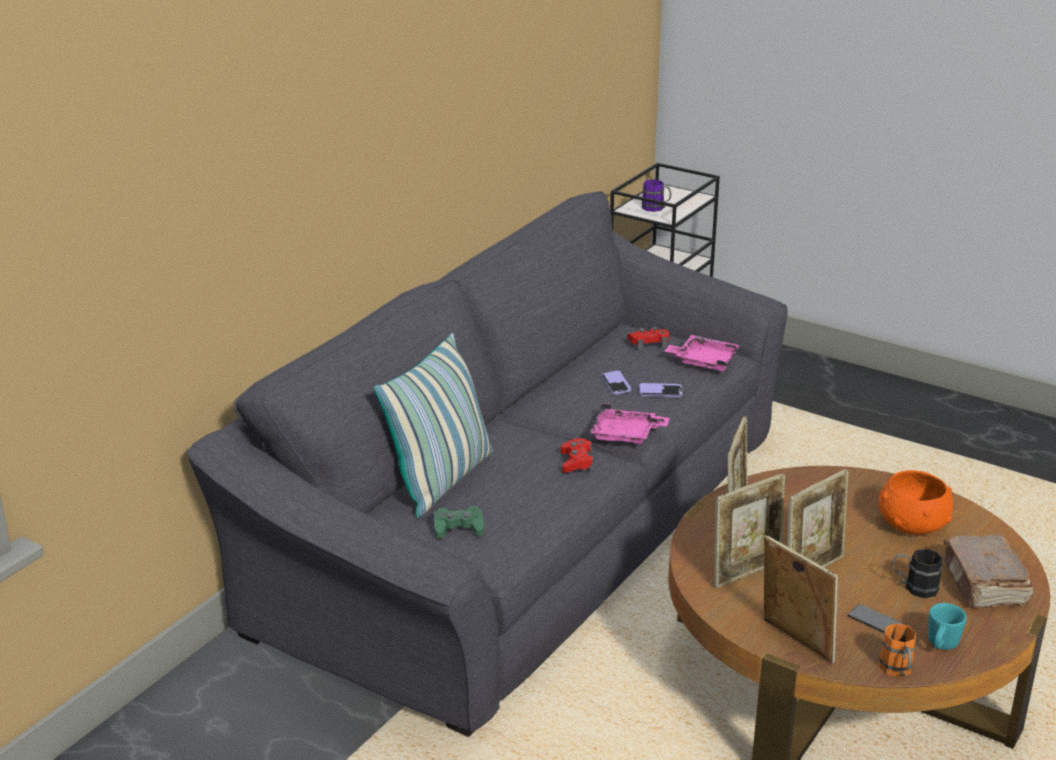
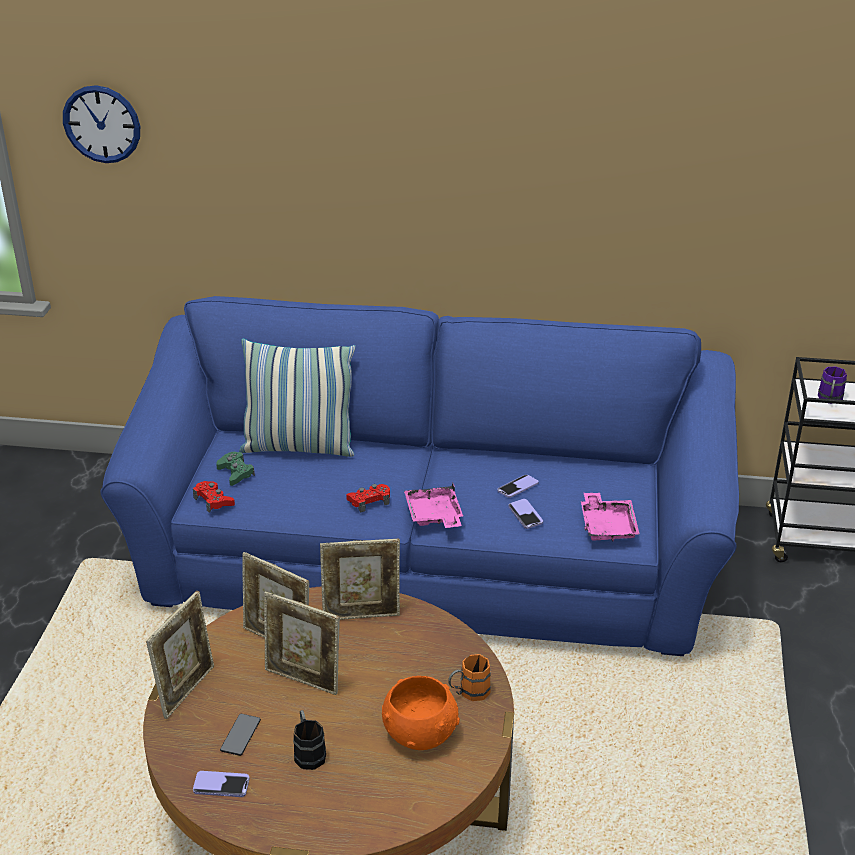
camera: 65 degrees right, 5 degrees up
(84, 221) = (102, 124): none -> wall clock
(526, 531) = (428, 556): grey sofa -> blue sofa
(648, 343) = (613, 486): red game controller -> red game controller (213, 501)
(898, 671) = (170, 762): orange mug -> orange mug (468, 693)
(941, 646) = (221, 785): turquoise mug -> phone
(983, 585) = (338, 802): brown book -> none

